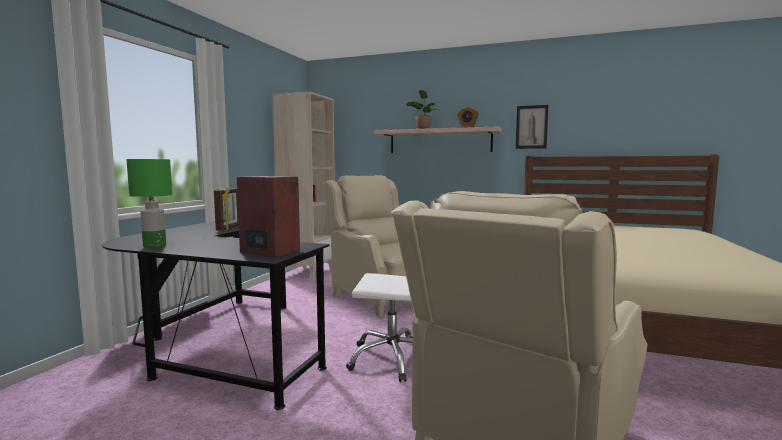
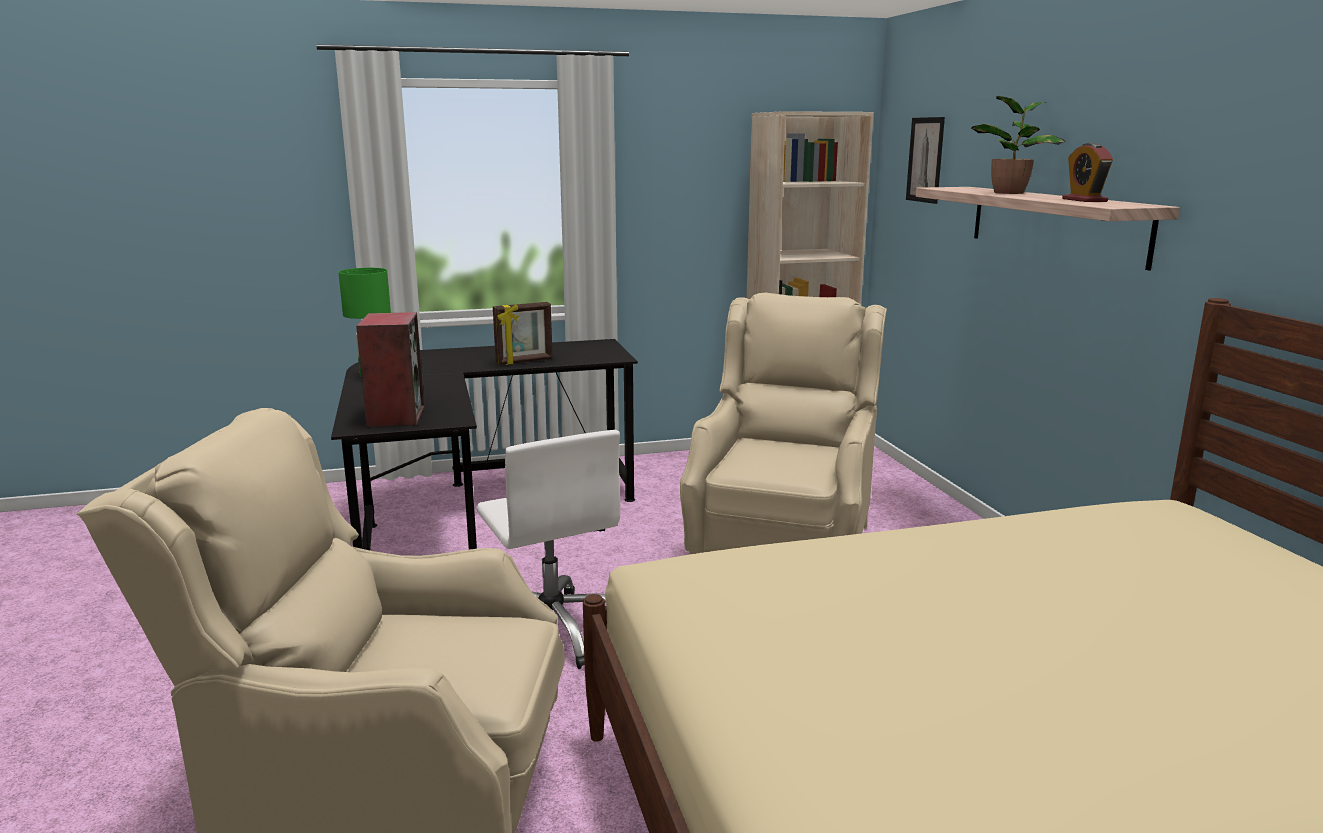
camera: 55 degrees right, 10 degrees up
(531, 127) = (1251, 211): picture -> picture (925, 160)

